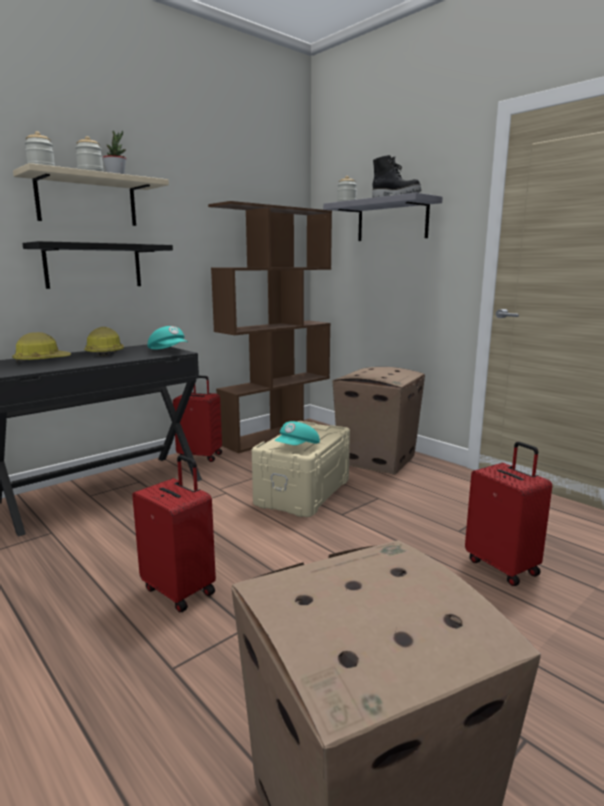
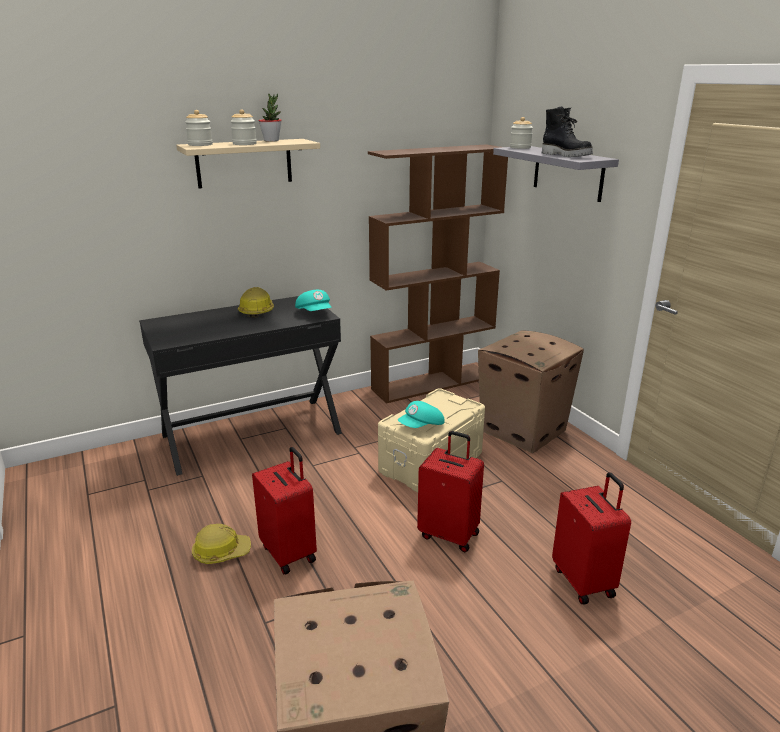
camera: 15 degrees right, 10 degrees up
(42, 361) = (199, 322): hard hat -> hard hat (221, 552)
(93, 266) = (250, 224): black shelf -> none
(201, 456) = (349, 402): red suitcase -> red suitcase (449, 534)

